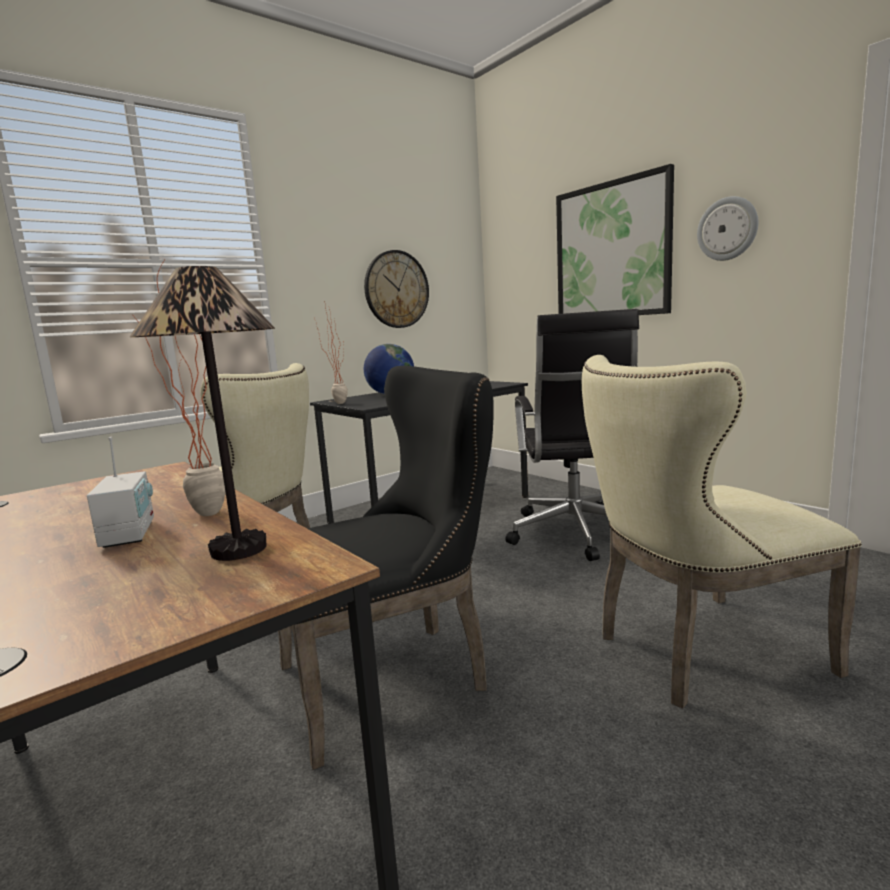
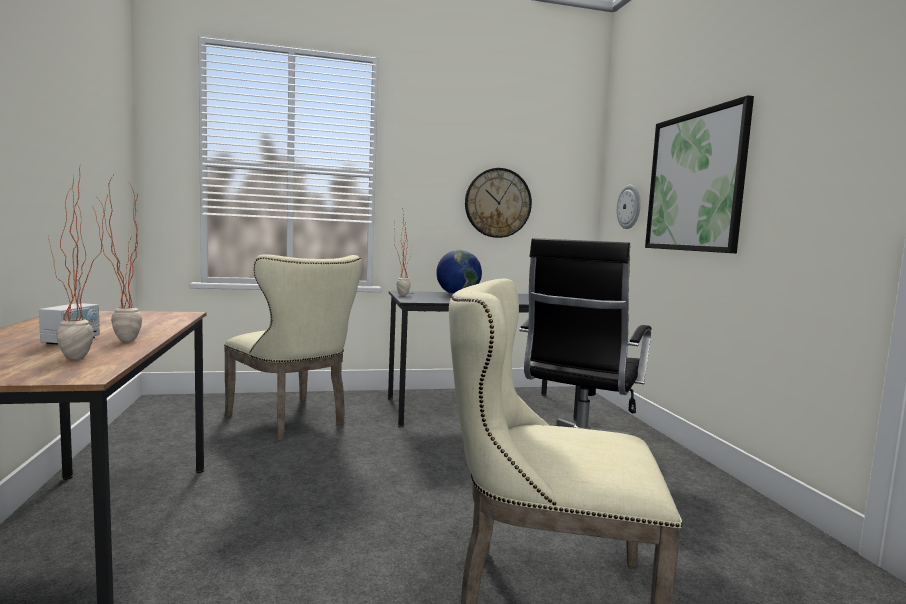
camera: 25 degrees right, 5 degrees down
(237, 549) = (83, 359): table lamp -> potted plant
(396, 676) = (293, 517): black chair -> none
(727, 229) = (794, 167): wall clock -> wall clock (629, 207)

